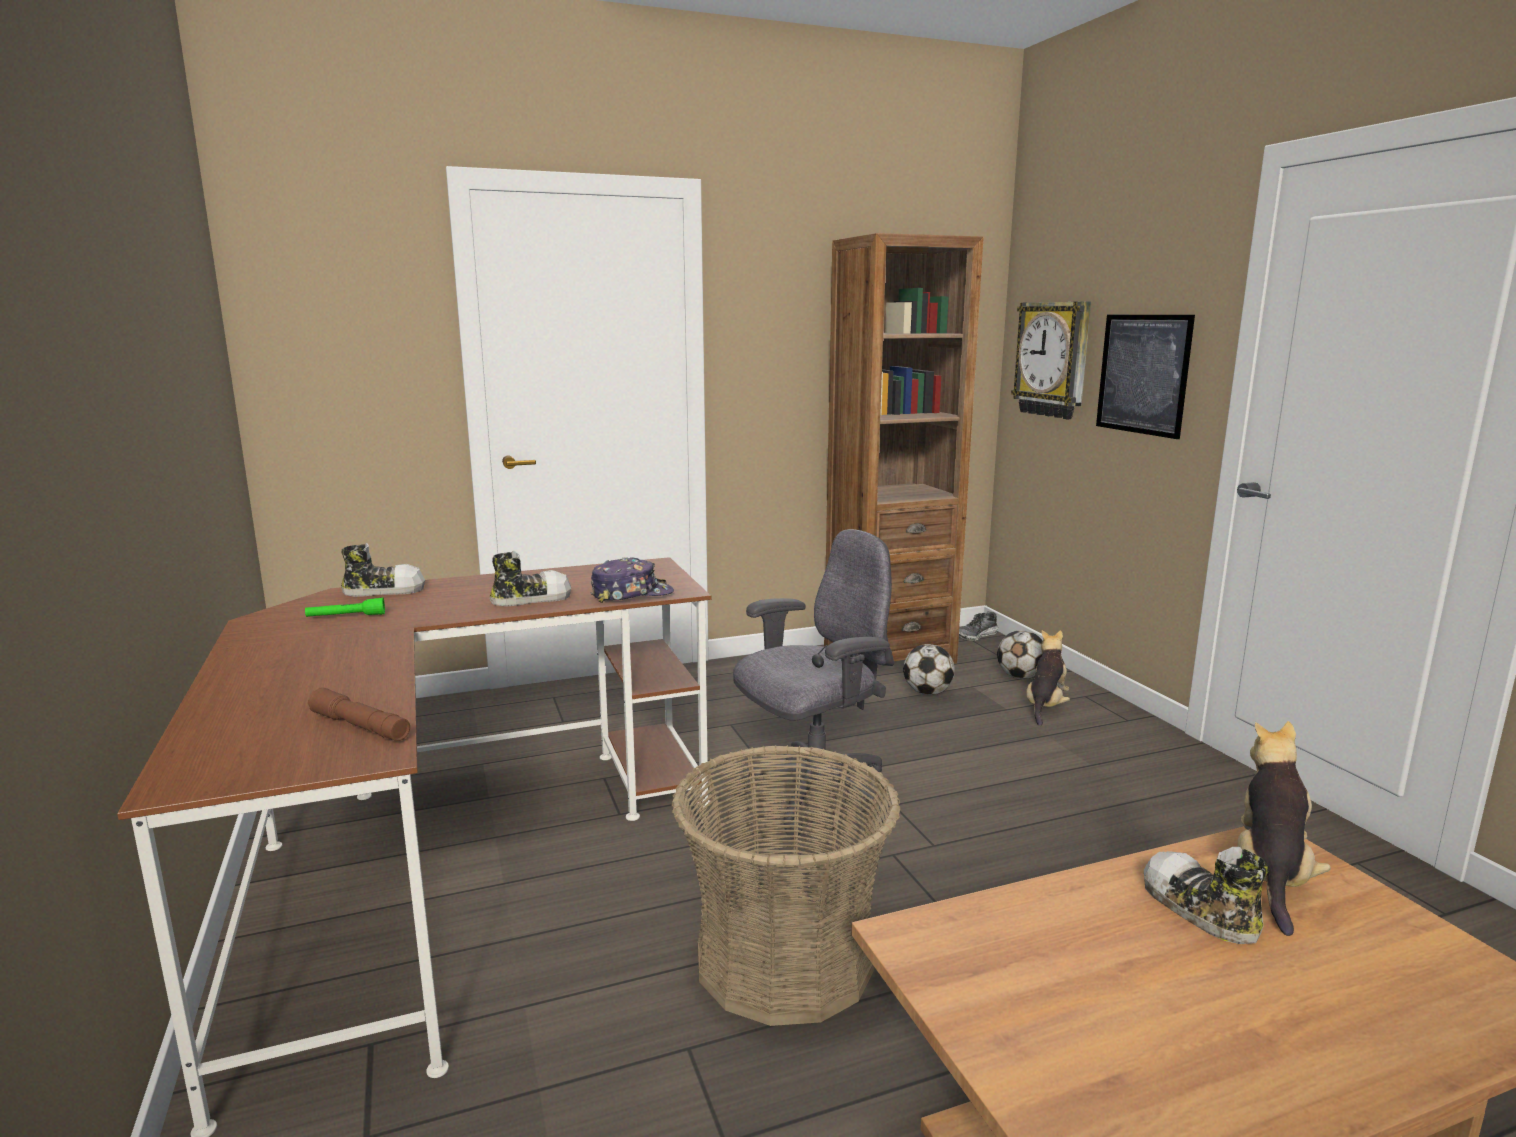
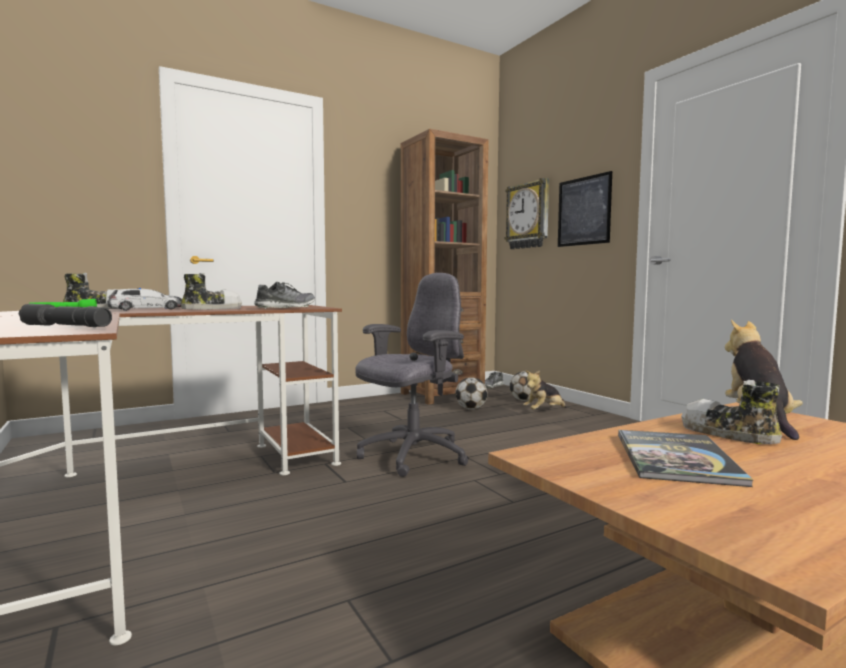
camera: 10 degrees left, 10 degrees down
(360, 726) = (66, 326): brown flashlight -> grey flashlight
(446, 599) = (146, 309): none -> toy car
(631, 594) = (285, 308): cap -> shoe
(783, 960) = (412, 540): basket -> none
(1045, 706) = (544, 411): plush toy -> plush toy turned 135 degrees counterclockwise
(1088, 963) = (676, 458): none -> book

